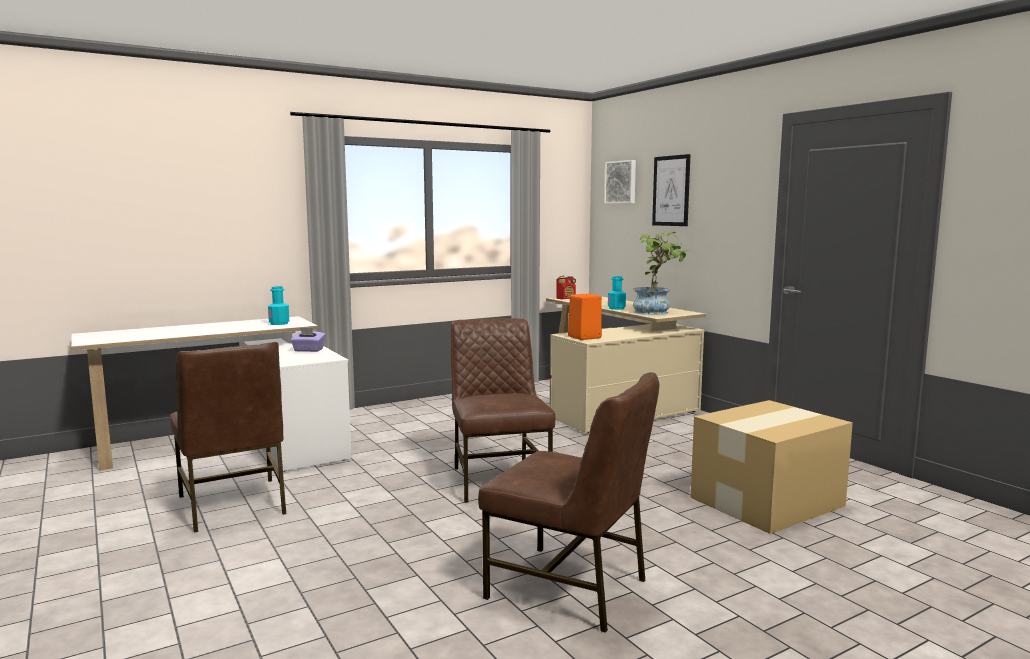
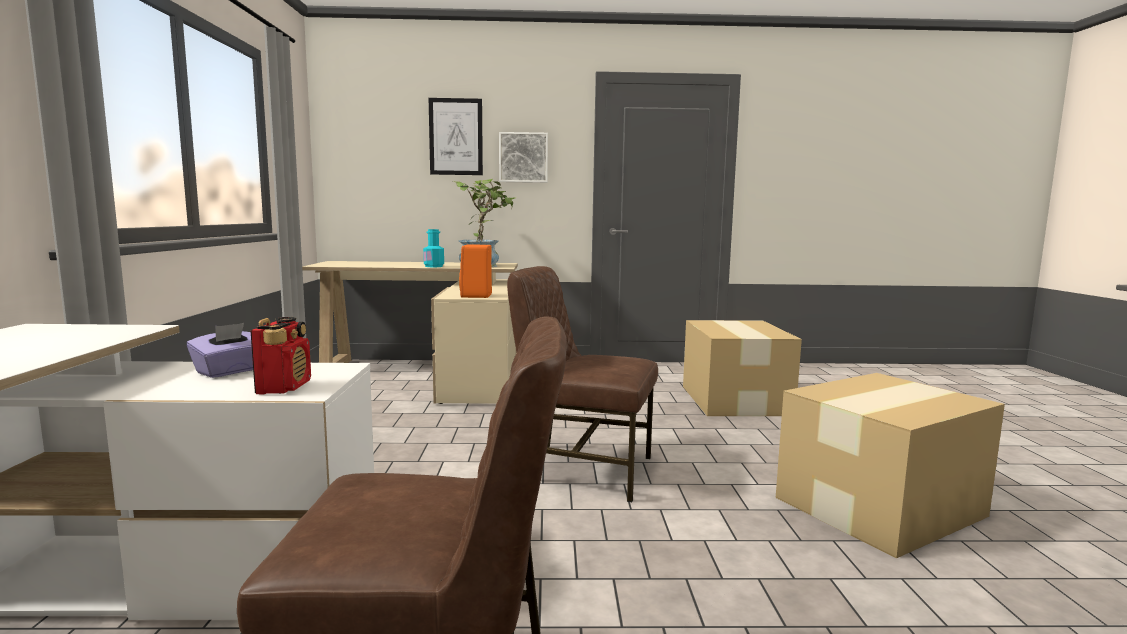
camera: 60 degrees left, 0 degrees up
(279, 323) = (67, 336): turquoise bottle -> none
(566, 298) = (331, 265): radio -> radio (284, 387)
(570, 588) = (882, 506): brown chair -> cardboard box
(621, 182) = (372, 123): picture -> picture (523, 157)

